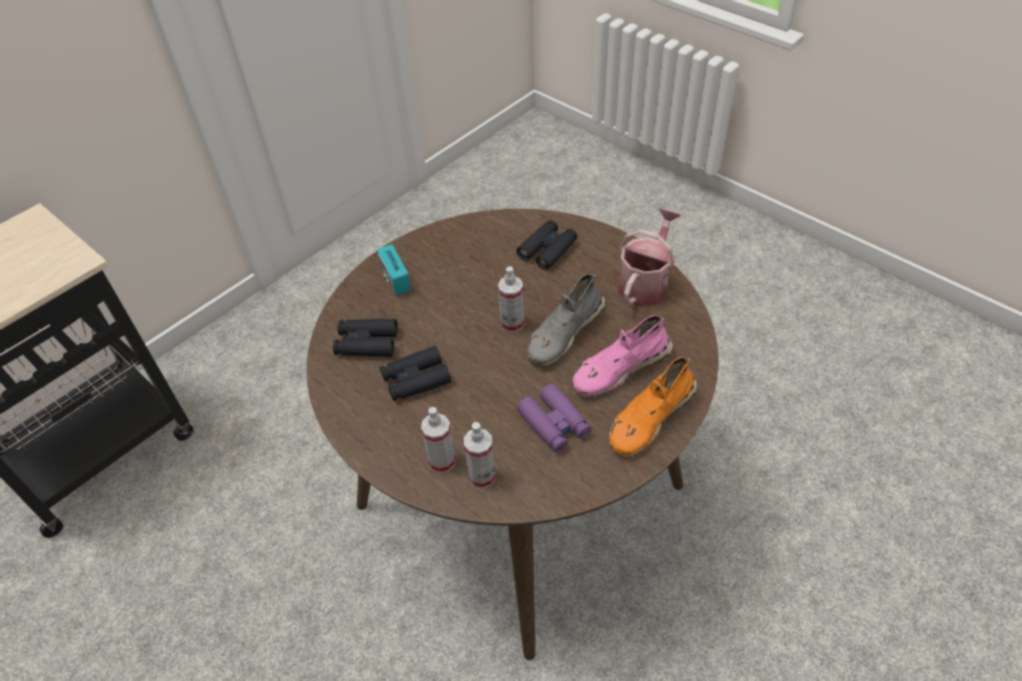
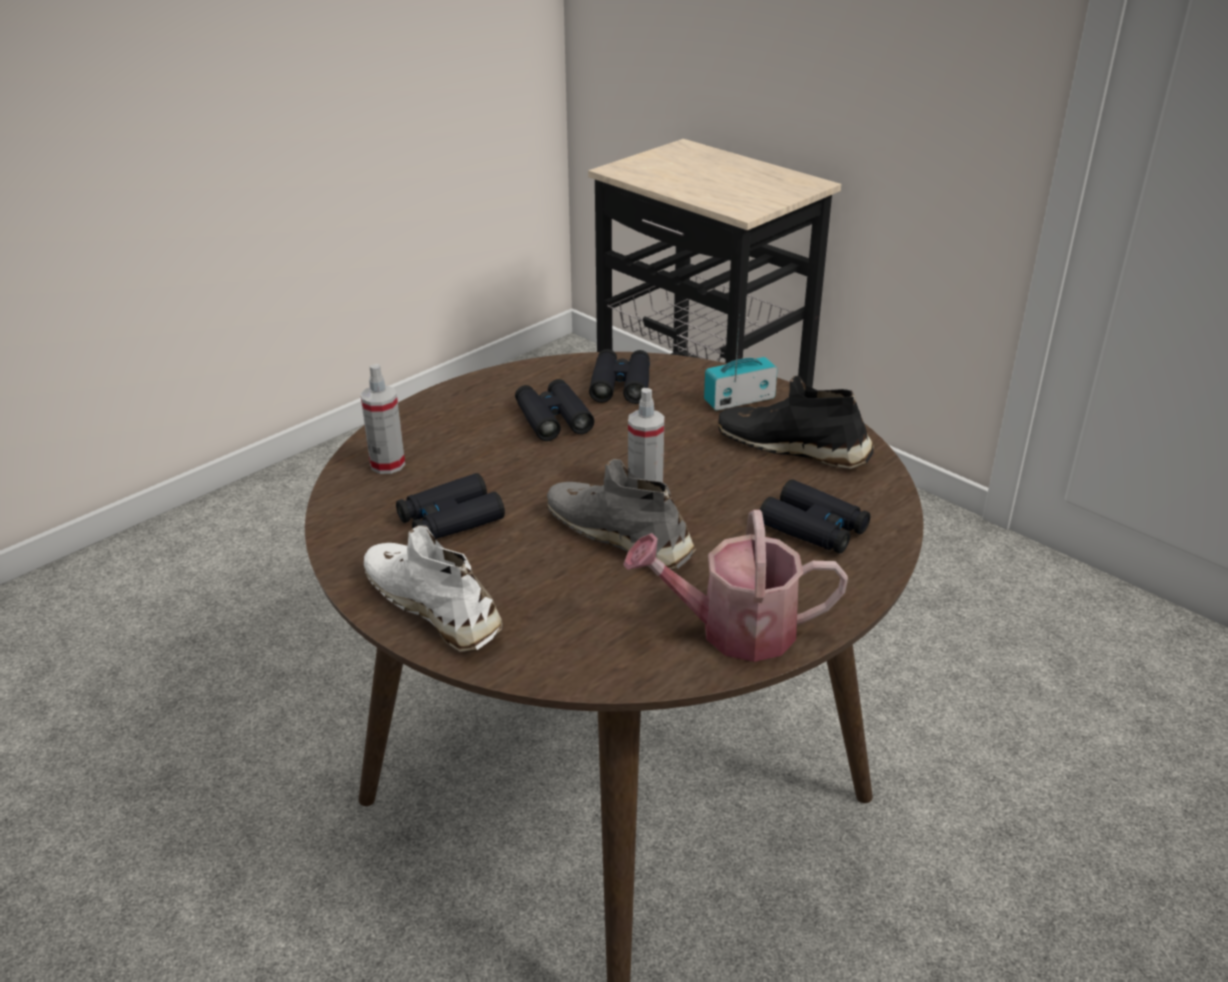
camera: 90 degrees right, 15 degrees down
(442, 461) = (420, 438): spray bottle -> none
(458, 255) = (793, 447): none -> black shoe
(554, 424) = (450, 520): purple binoculars -> black binoculars
(620, 368) = (538, 585): pink shoe -> none
(646, 283) = (733, 630): watering can -> watering can turned 150 degrees clockwise
(650, 417) = (435, 606): orange shoe -> white shoe

